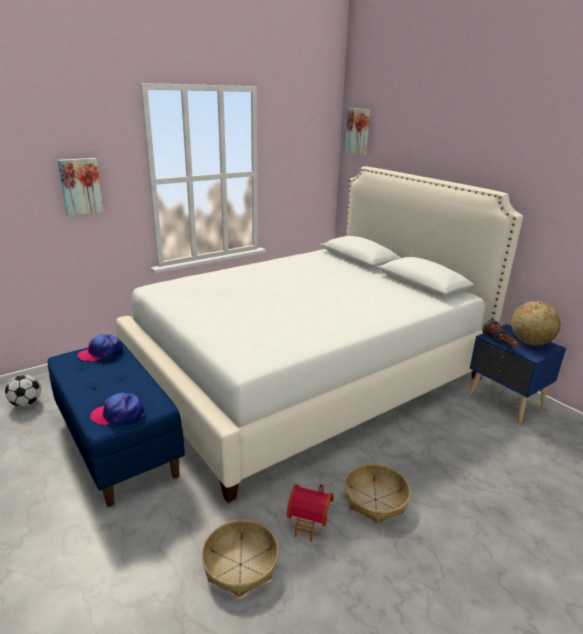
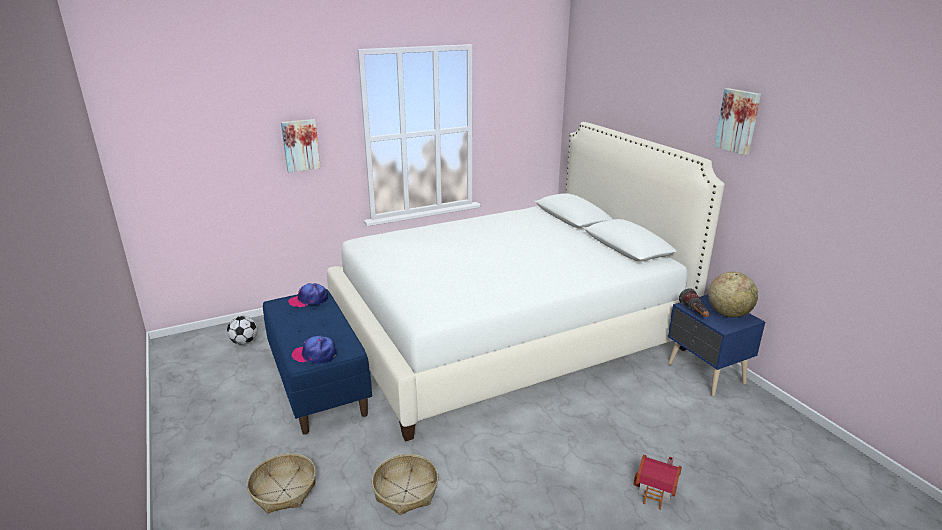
camera: 10 degrees right, 0 degrees up
(310, 522) = (475, 464): toy house -> toy house (656, 492)
(358, 131) = (580, 84): picture -> picture (738, 121)
(375, 500) = (541, 452): basket -> basket (284, 490)

